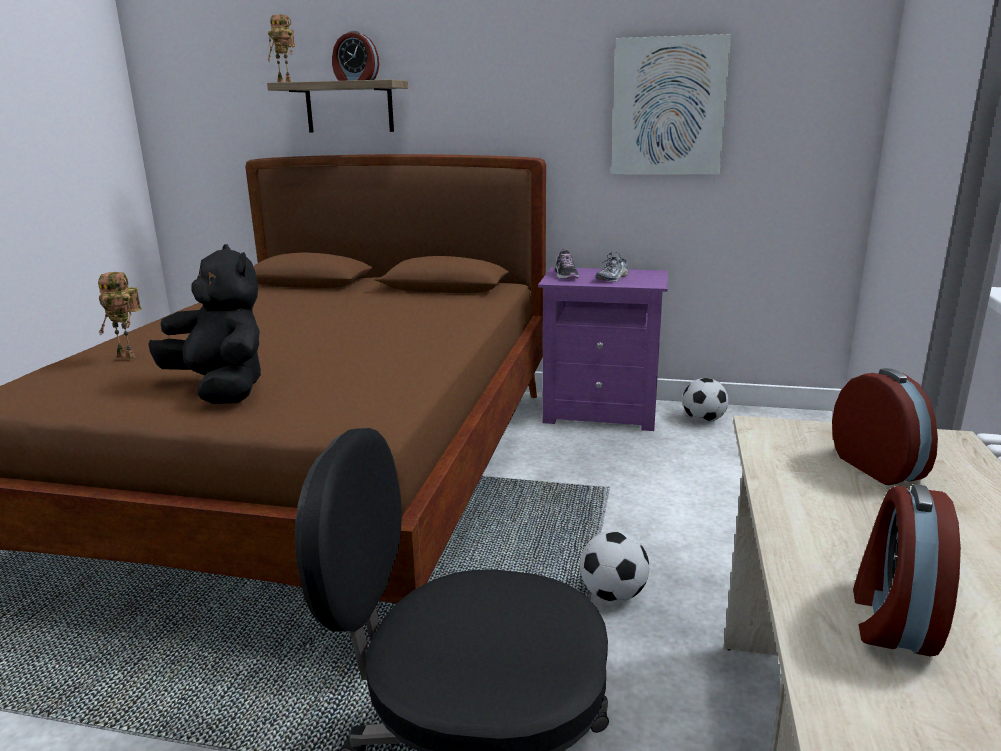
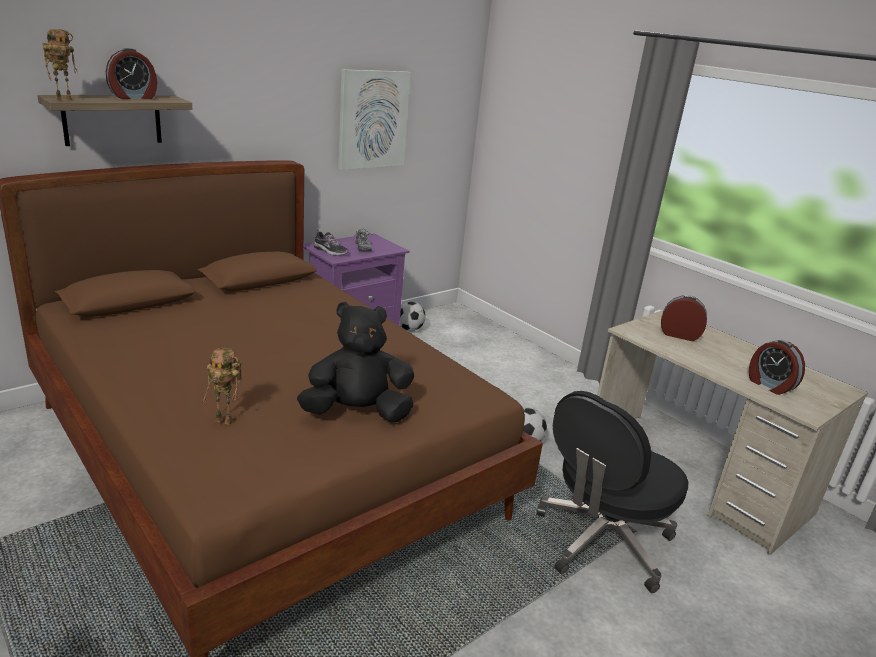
camera: 55 degrees left, 5 degrees up
(129, 357) = (226, 420): toy robot -> toy robot turned 45 degrees clockwise

